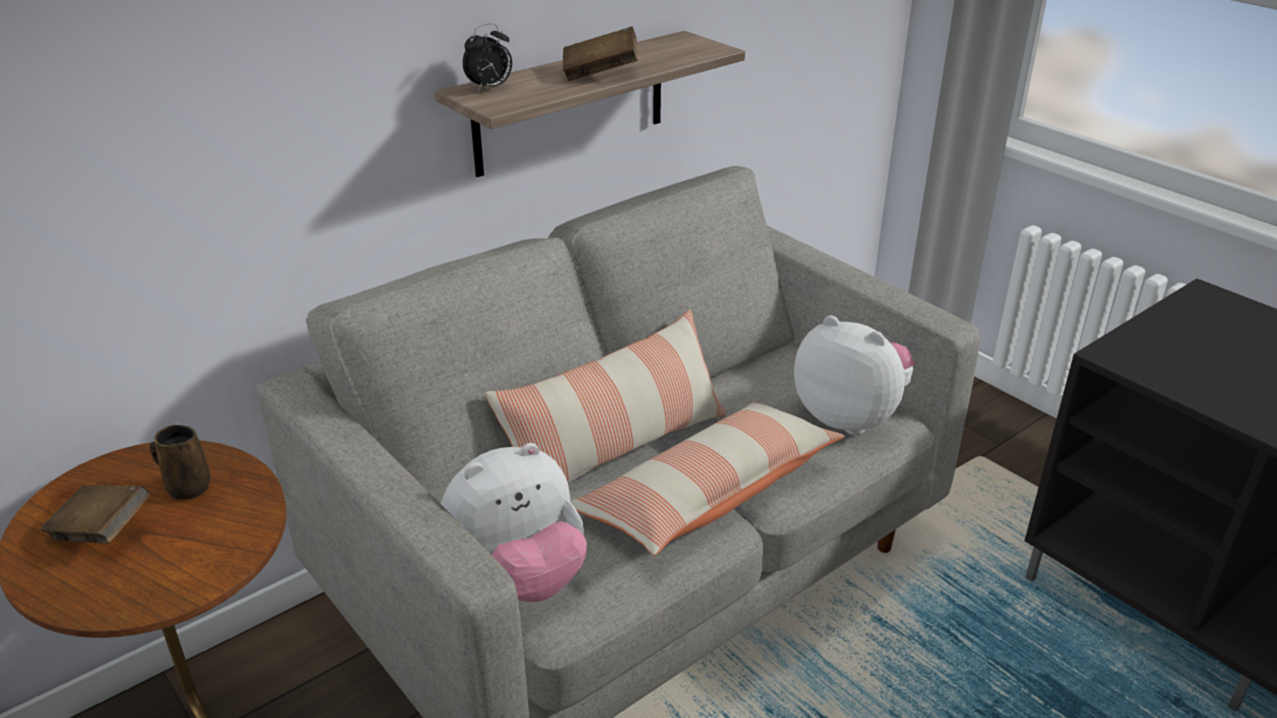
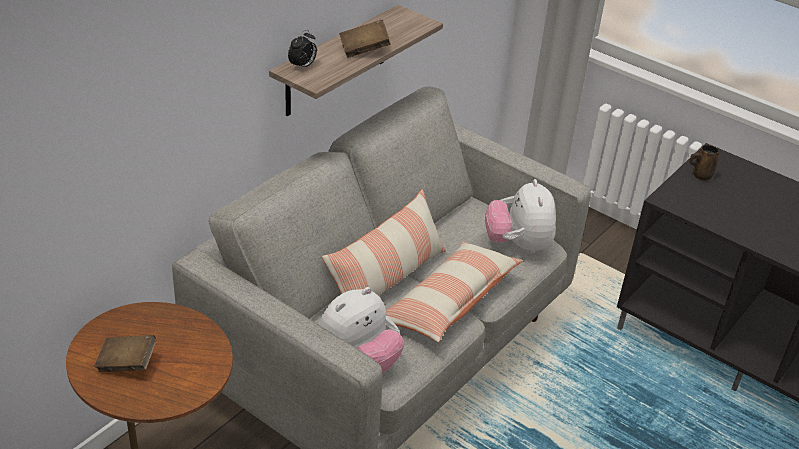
camera: 15 degrees left, 5 degrees up
(187, 487) = (162, 332): brown mug -> brown mug (700, 175)
(850, 417) = (518, 245): plush toy -> plush toy turned 120 degrees counterclockwise

